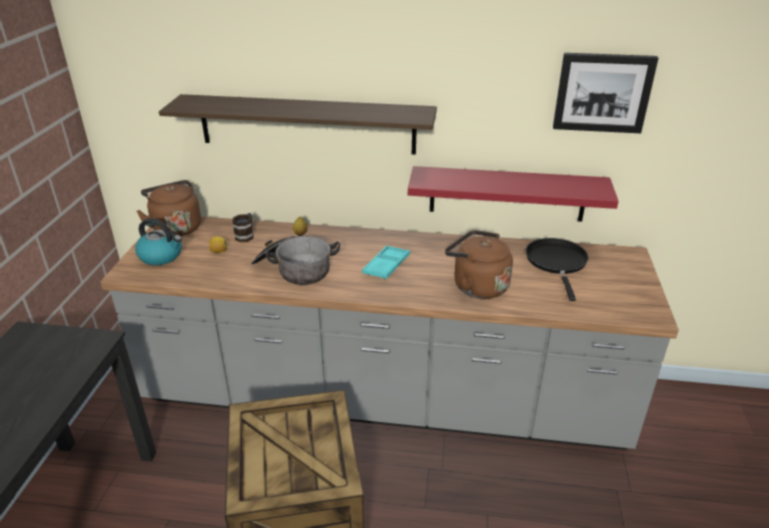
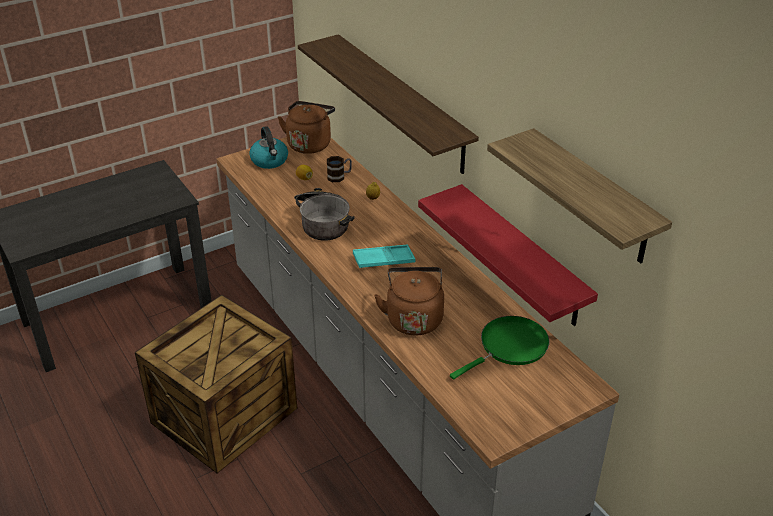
camera: 50 degrees right, 5 degrees up
(557, 262) = (510, 347): black frying pan -> green frying pan
(602, 92) = (593, 198): picture -> shelf

